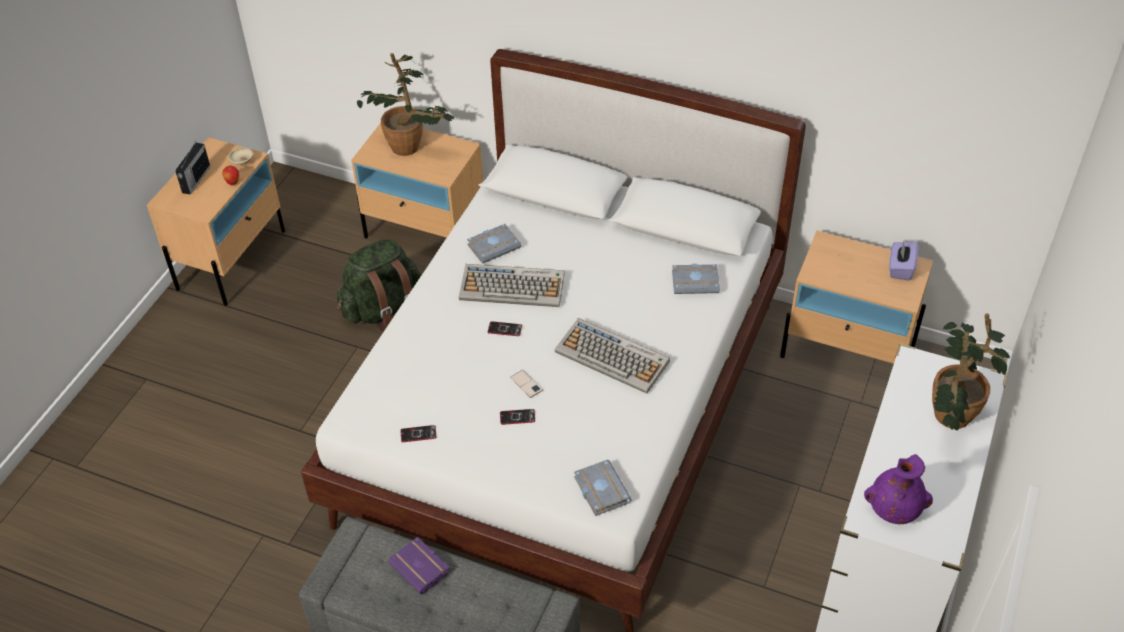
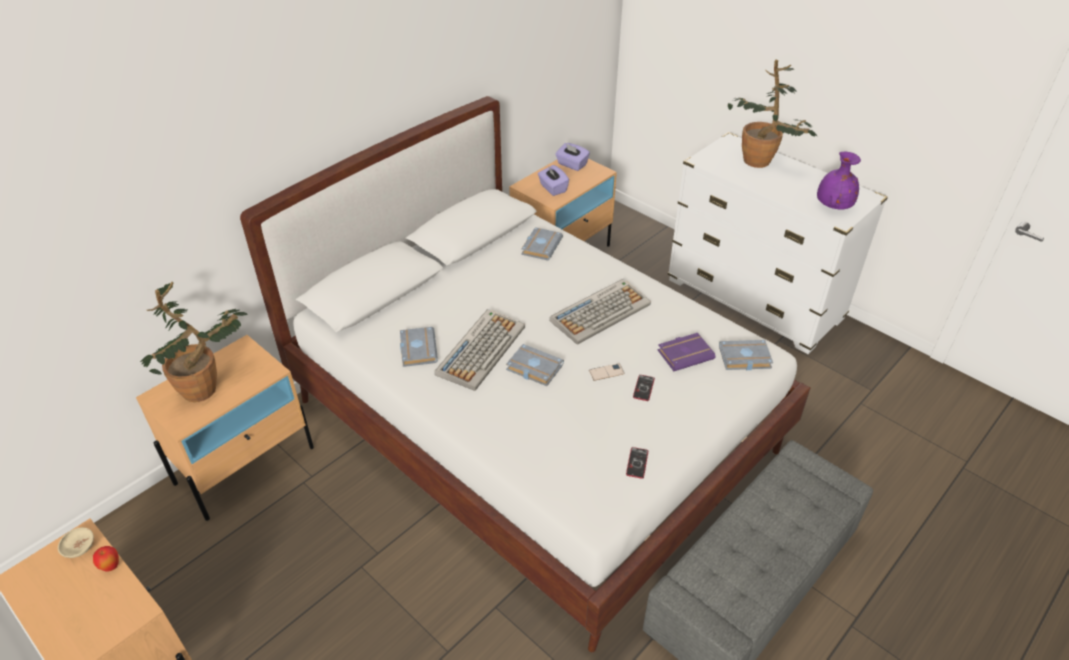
camera: 70 degrees left, 5 degrees down
(195, 180) = (66, 610): radio -> none
(383, 310) = (325, 529): green backpack -> none
(422, 568) = (735, 540): purple book -> purple book (685, 354)
(504, 329) = (533, 368): phone -> grey book
(837, 266) = (552, 188): none -> purple tissue box

